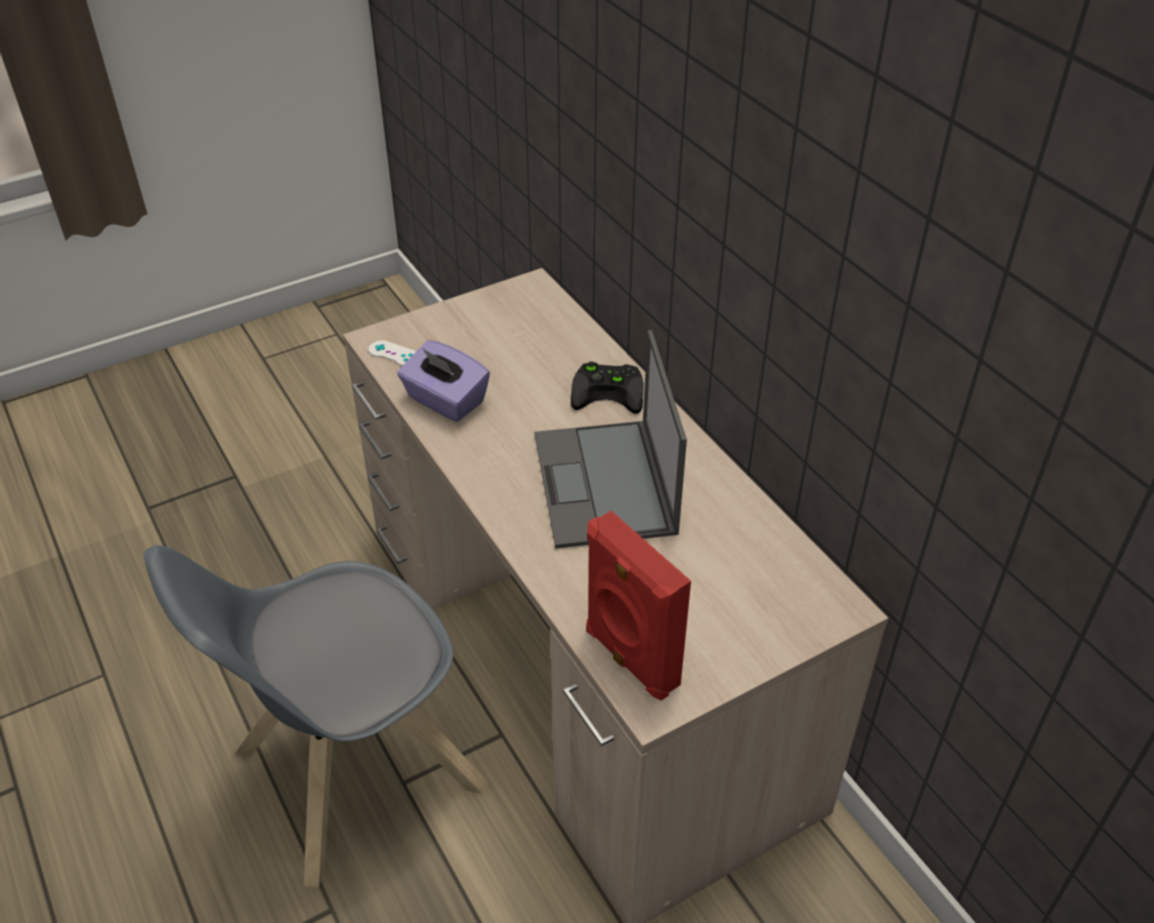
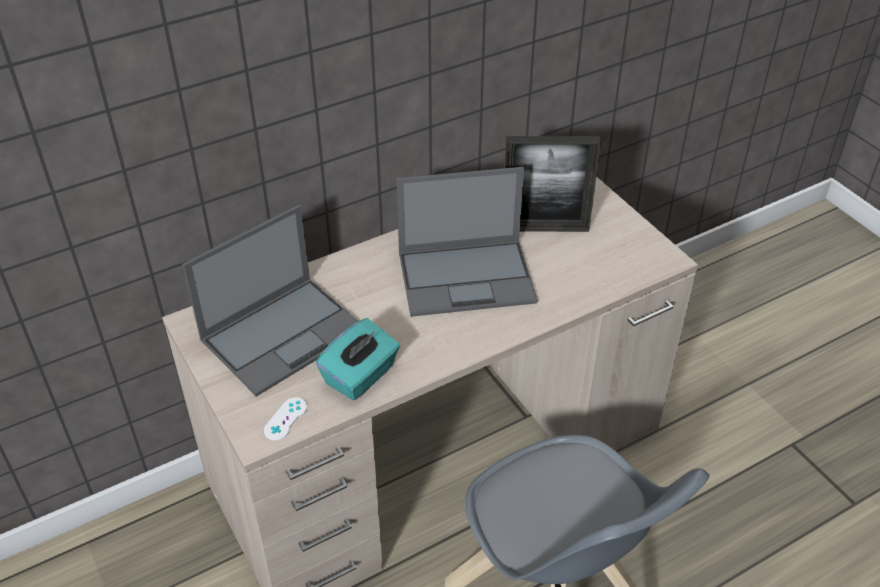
camera: 90 degrees left, 0 degrees up
(445, 401) = (360, 376): purple tissue box -> turquoise tissue box
(512, 345) = (284, 333): none -> laptop
(610, 391) = (356, 272): black game controller -> none
(629, 659) = (632, 268): red speaker -> none
(710, 565) = (545, 228): none -> picture frame

